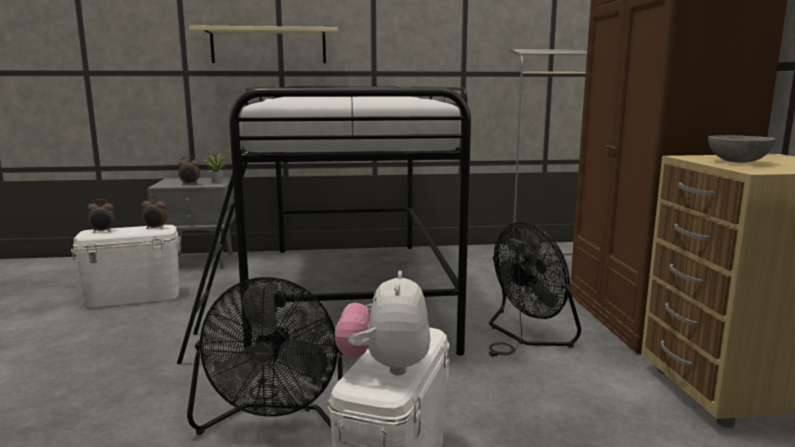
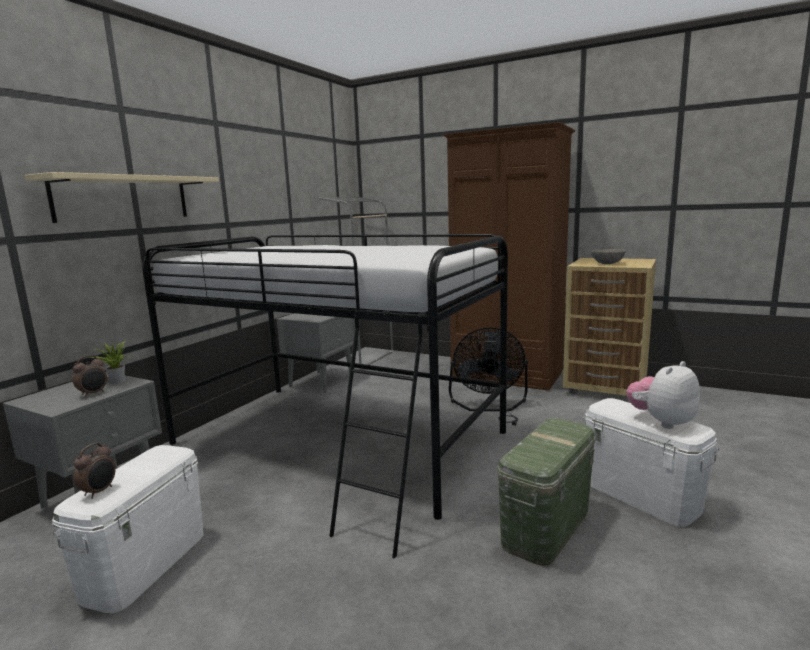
camera: 55 degrees left, 0 degrees up
(155, 228) = (159, 456): alarm clock -> none
(271, 419) = (546, 526): black fan -> green storage box
(385, 366) = (662, 422): plush toy -> plush toy turned 105 degrees clockwise
(456, 253) = (322, 381): none -> grey nightstand

